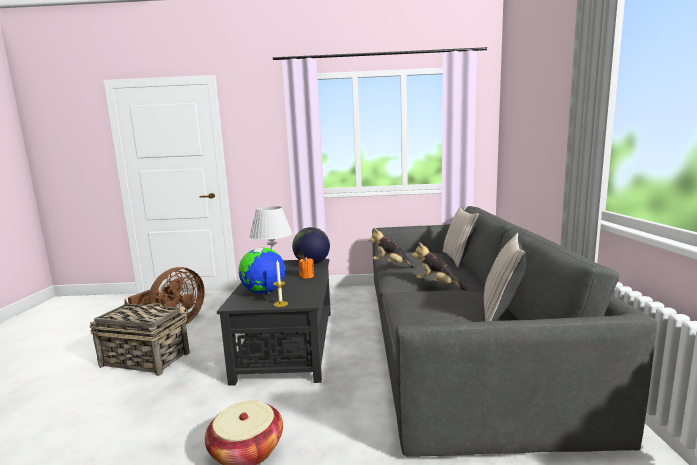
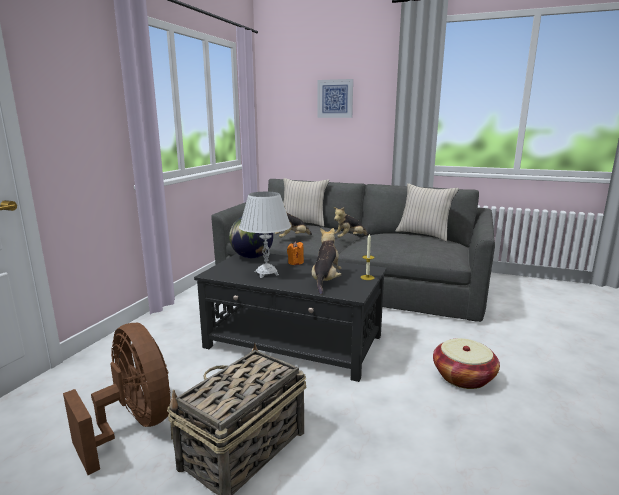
camera: 70 degrees left, 5 degrees up
(263, 292) = (326, 281): globe -> plush toy
(539, 111) = (335, 98): none -> picture

